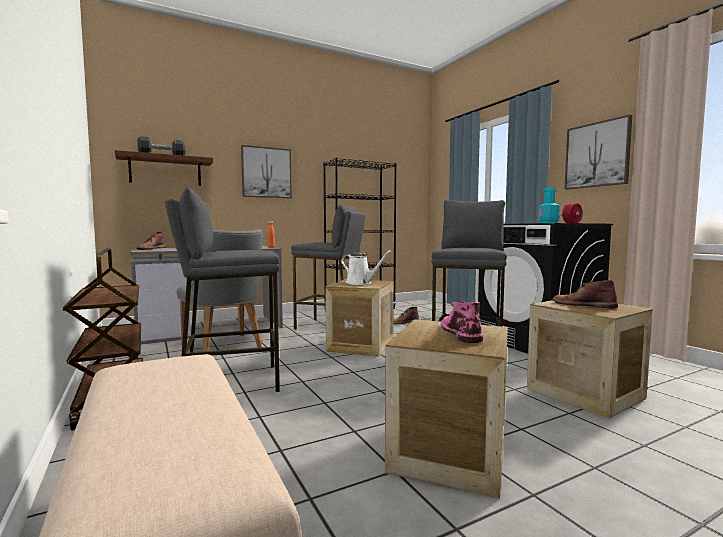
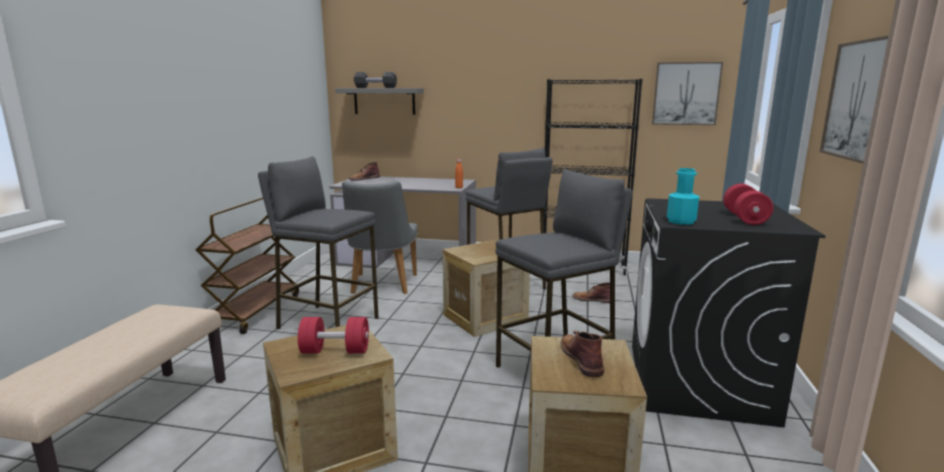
camera: 40 degrees right, 10 degrees up
(165, 171) = (384, 101): brown shelf -> grey shelf
(266, 172) = (482, 96): picture -> picture (686, 93)
(360, 283) = (486, 251): white watering can -> none
(460, 333) = (335, 351): pink boot -> red dumbbell

